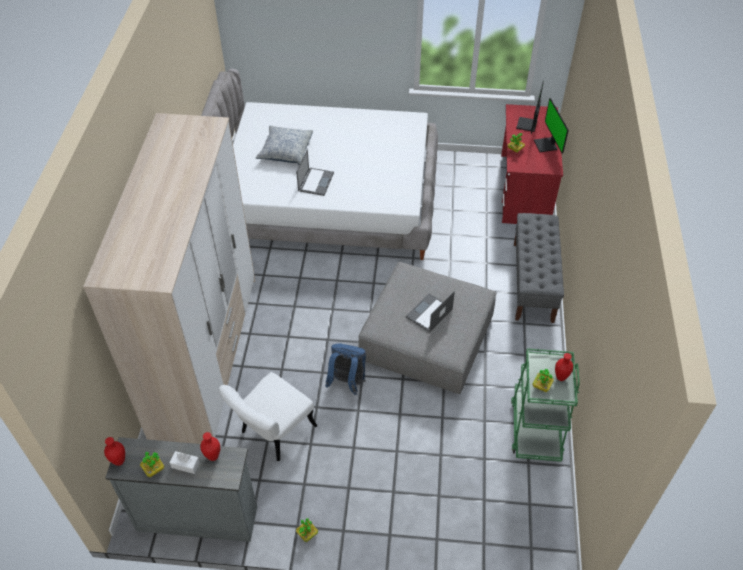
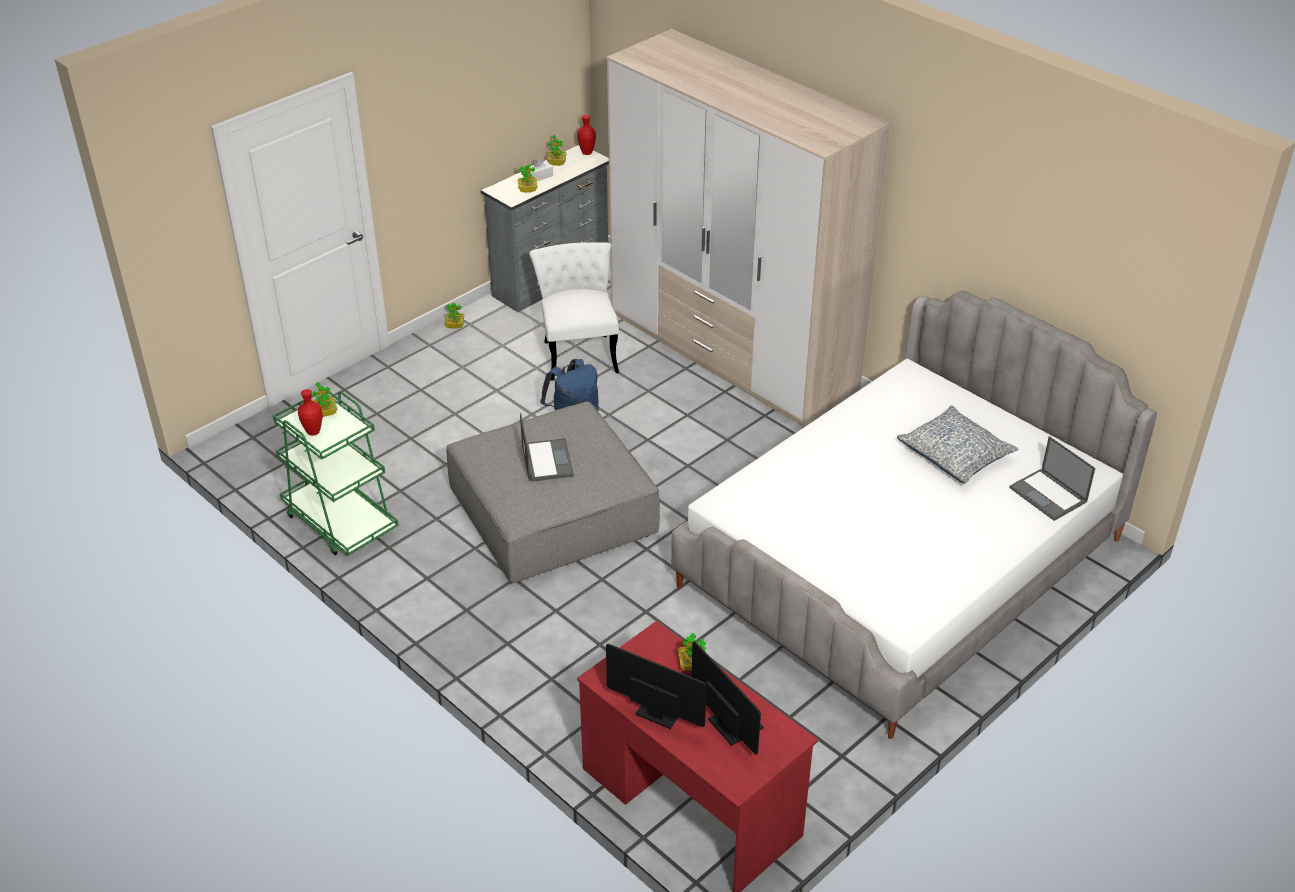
camera: 130 degrees right, 10 degrees down
(213, 456) = (527, 190): red vase -> potted plant
(316, 181) = (857, 450): laptop -> laptop (1049, 495)
(533, 282) = (512, 668): grey bench -> none

